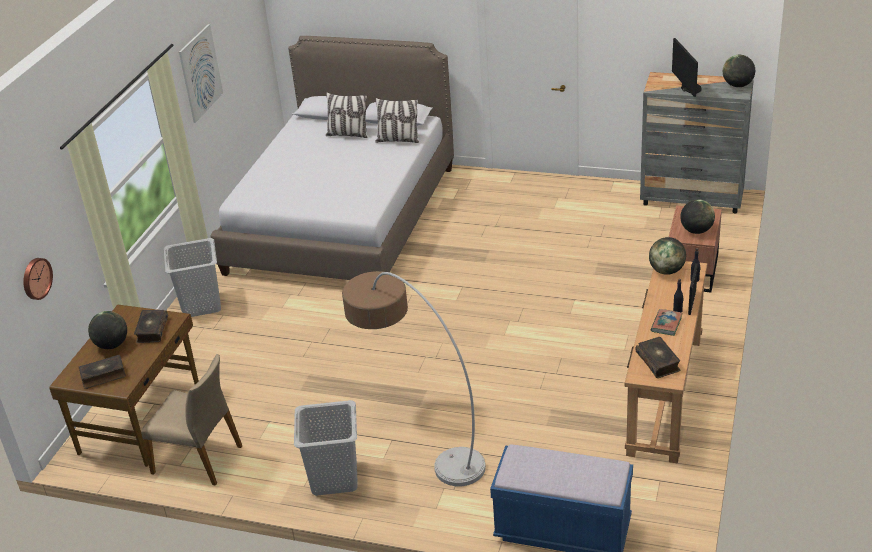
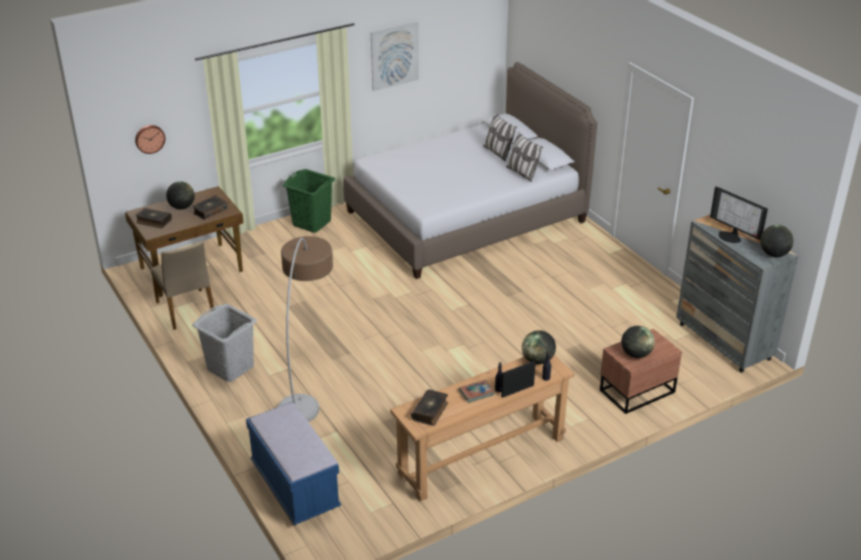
camera: 40 degrees right, 0 degrees up
(201, 305) = (311, 223): grey laundry basket -> green laundry basket
(689, 88) = (731, 236): monitor -> monitor turned 105 degrees clockwise

